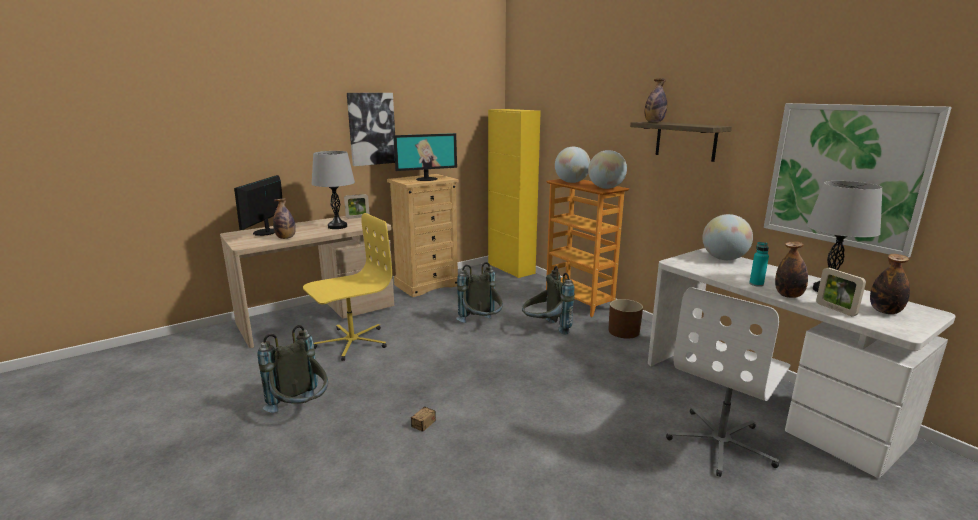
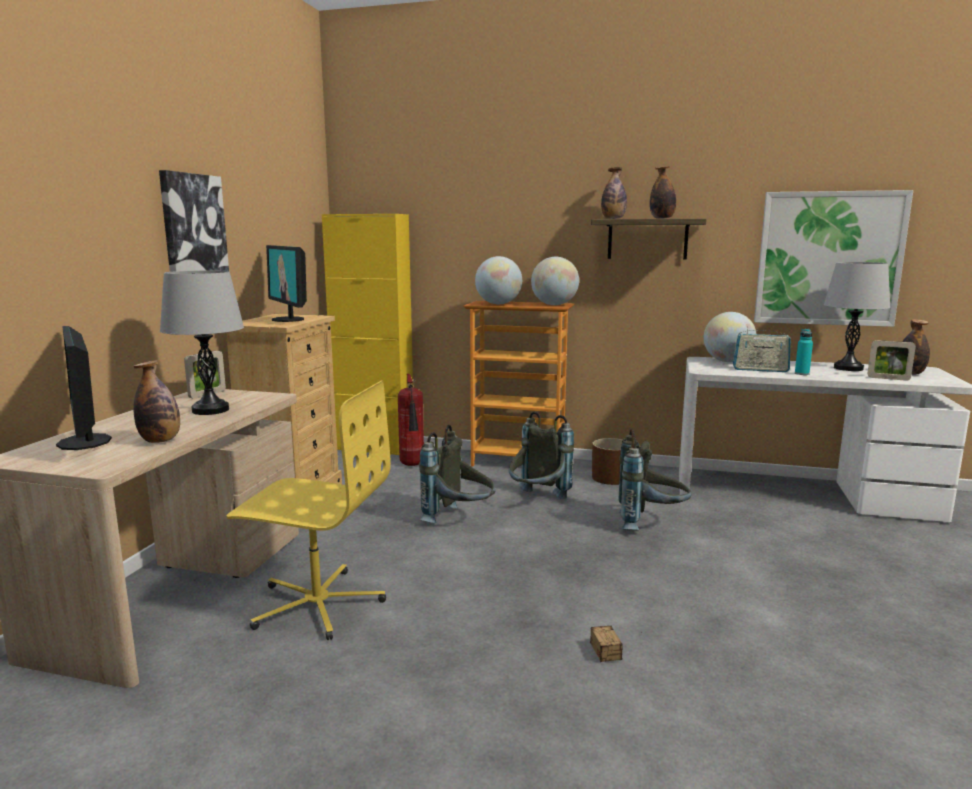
camera: 40 degrees left, 5 degrees down
(301, 411) = (422, 725): grey backpack -> grey backpack (650, 523)
(351, 342) = (317, 604): yellow office chair -> yellow office chair turned 90 degrees clockwise
(426, 179) = (289, 319): monitor -> monitor turned 120 degrees clockwise
(513, 285) = (413, 465): none -> fire extinguisher
(721, 443) = (844, 541): white office chair -> none
(728, 272) = (760, 370): none -> radio
(788, 295) = (841, 376): bottle -> bottle (662, 218)

